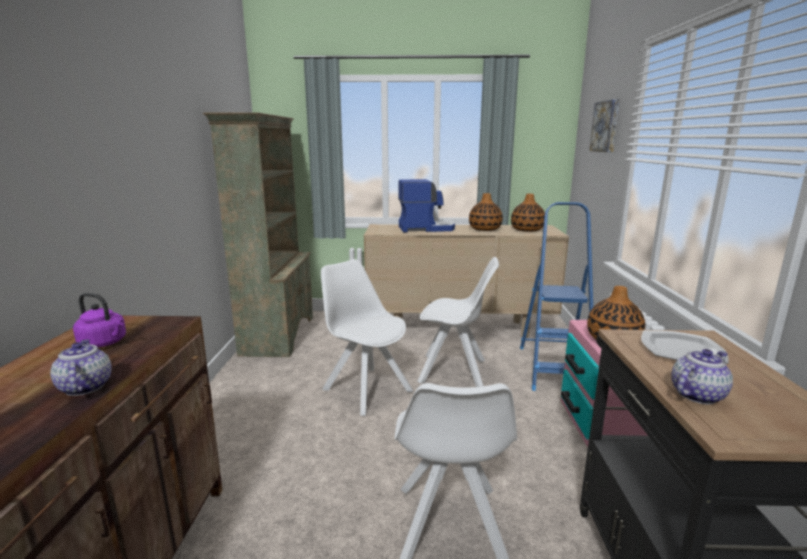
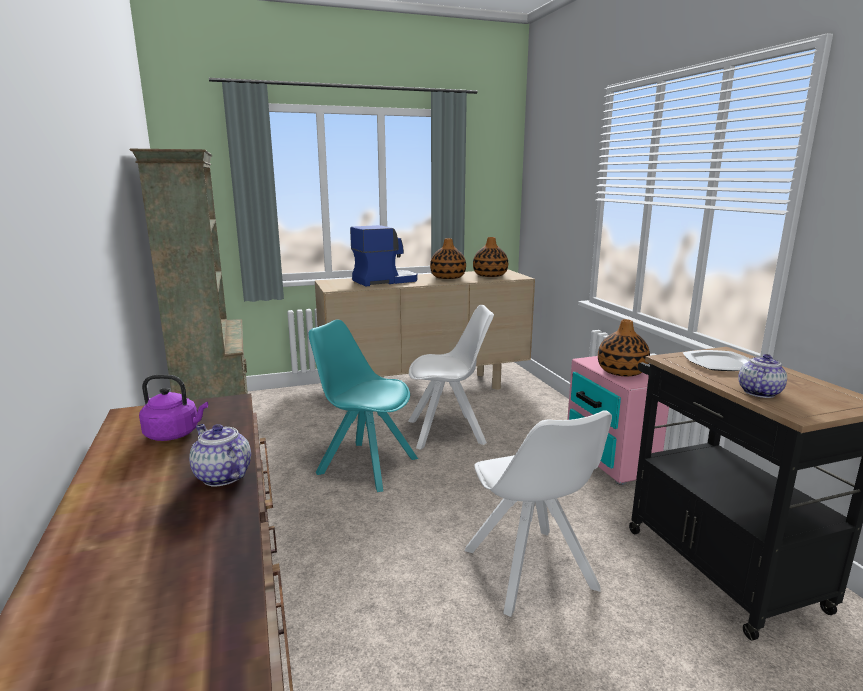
camera: 20 degrees left, 0 degrees up
(366, 389) = (365, 465): white chair -> turquoise chair
(554, 369) = (541, 414): blue step ladder -> none
(606, 126) = (564, 167): picture -> none

